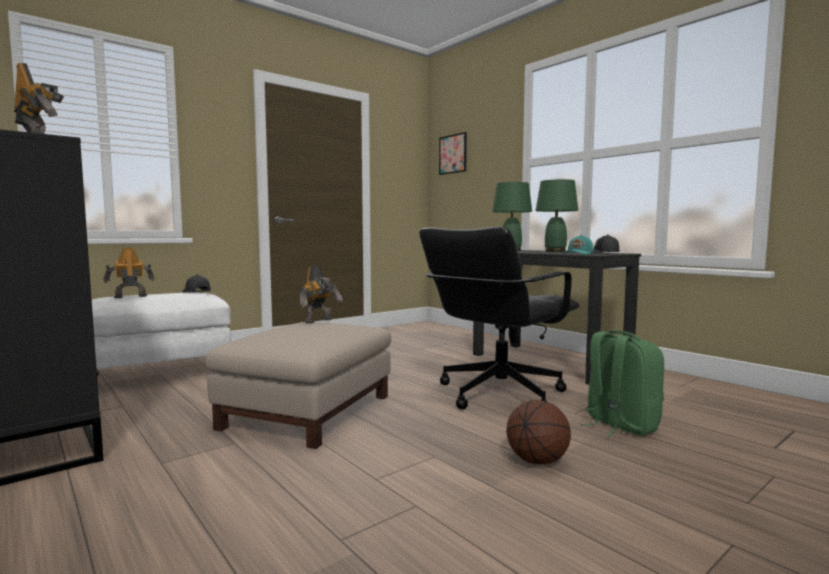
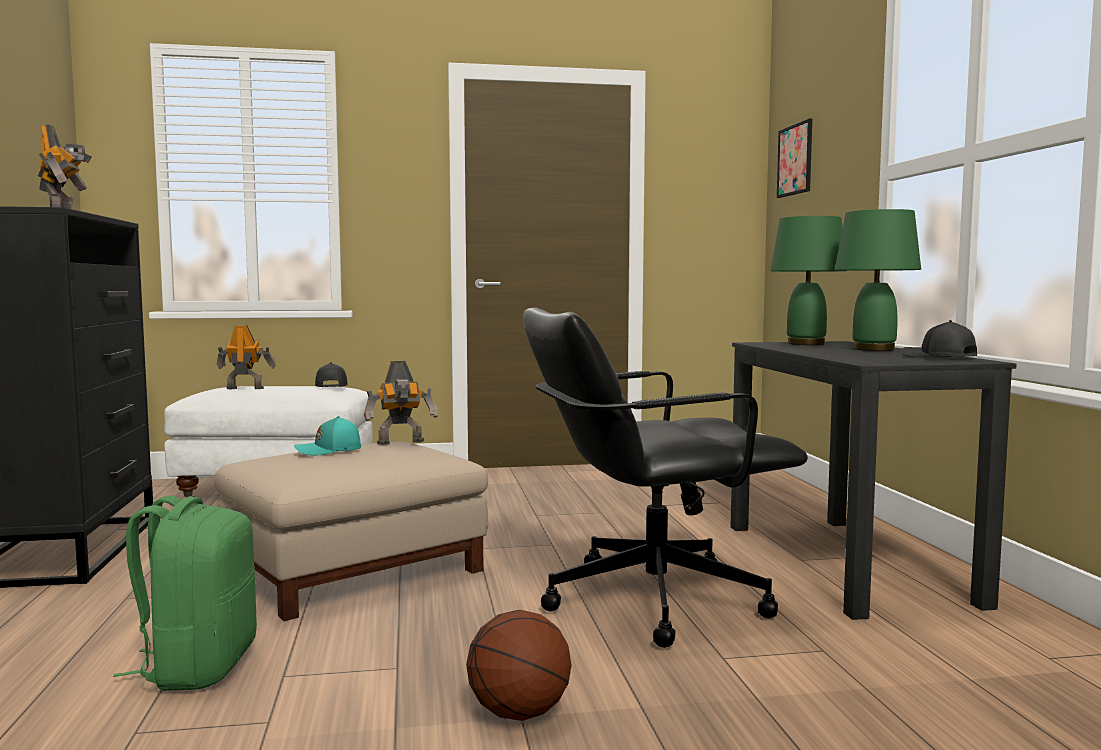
camera: 30 degrees right, 0 degrees up
(579, 253) = (866, 358): turquoise cap -> turquoise cap (329, 450)
(619, 425) = (762, 697): green backpack -> green backpack (197, 667)

